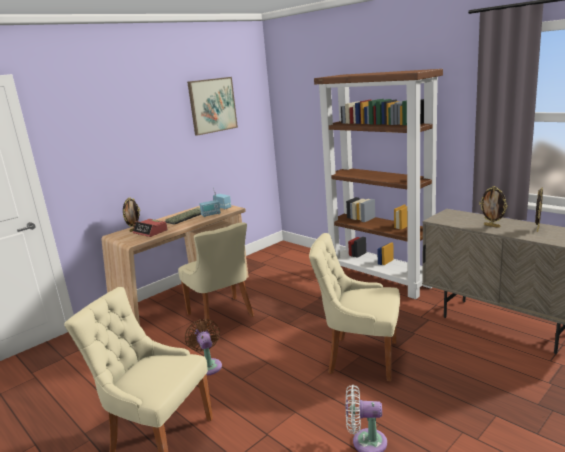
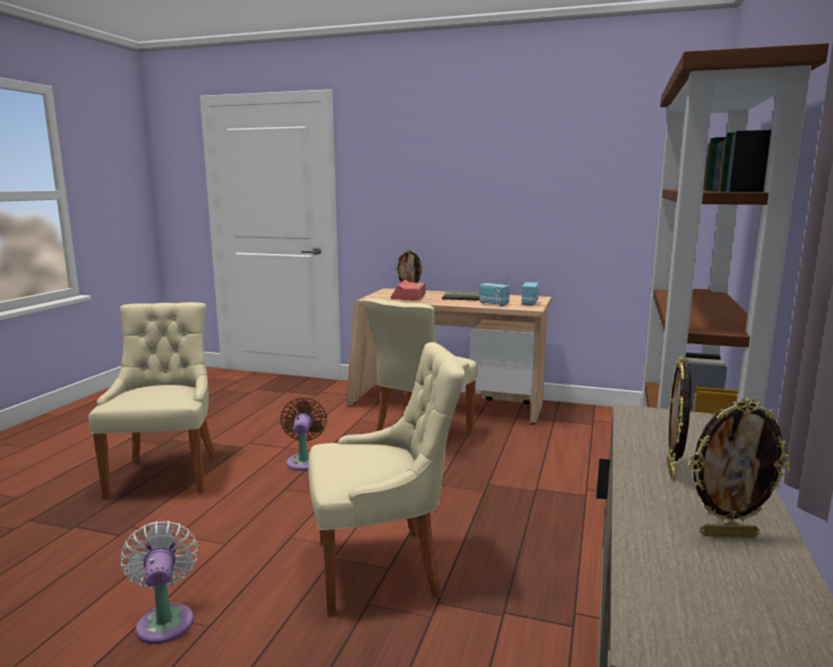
camera: 60 degrees right, 5 degrees down
(208, 365) = (304, 461): brown fan -> brown fan turned 45 degrees counterclockwise
(212, 105) = (586, 150): picture -> none
(360, 357) = (383, 568): beige chair -> beige chair turned 90 degrees clockwise

